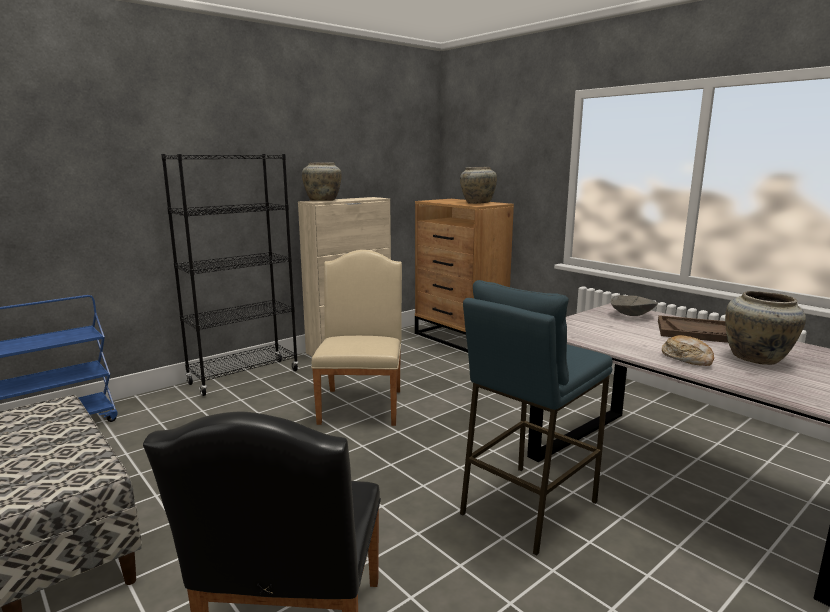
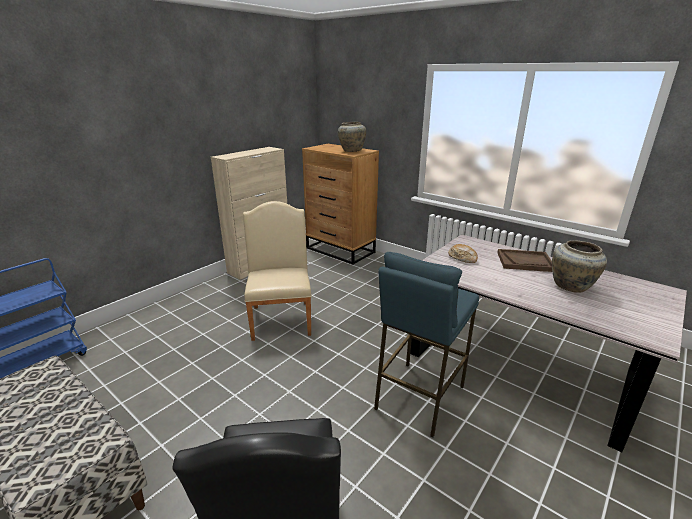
camera: 10 degrees left, 10 degrees up
(244, 377) = (183, 300): black bookcase -> none
(323, 201) = (231, 155): beige vase -> none
(631, 315) = (478, 247): grey bowl -> none
(687, 359) = (527, 291): bread -> bread (462, 258)

